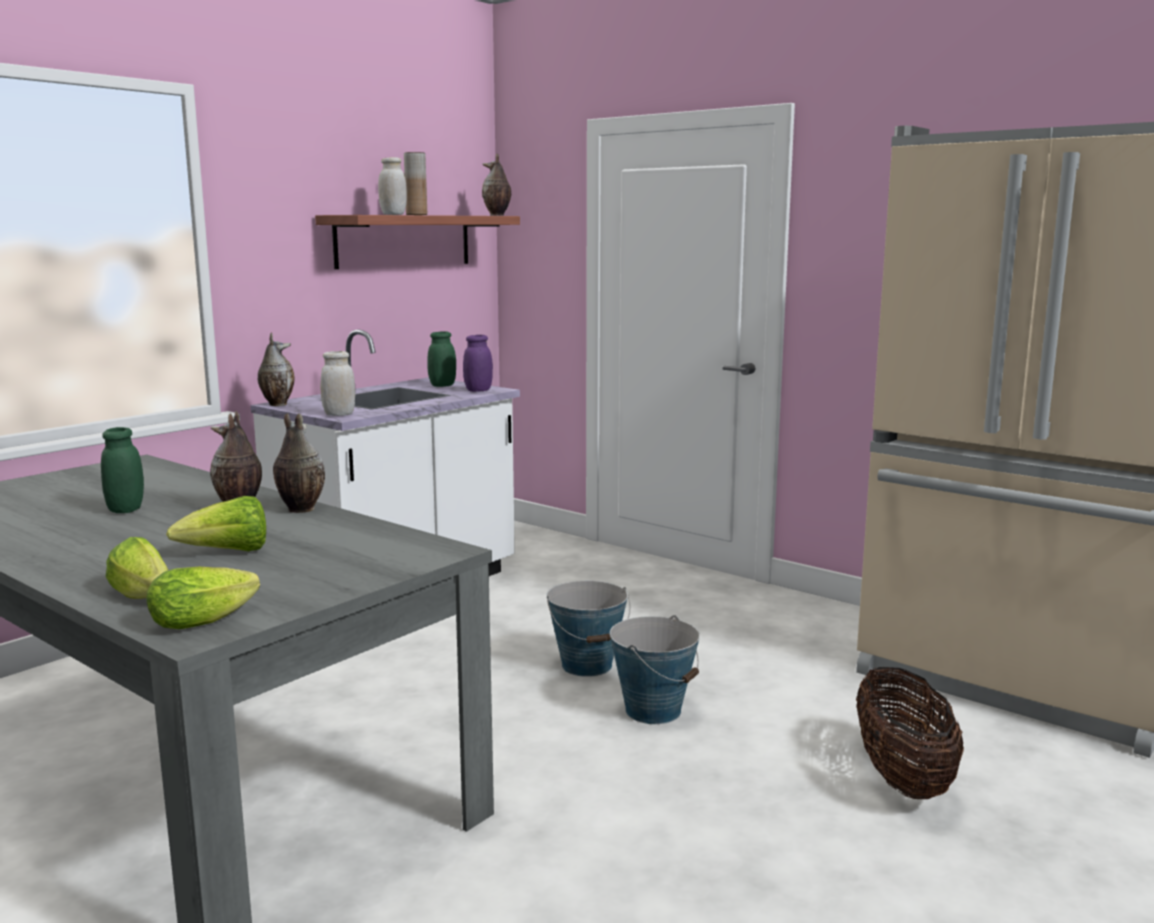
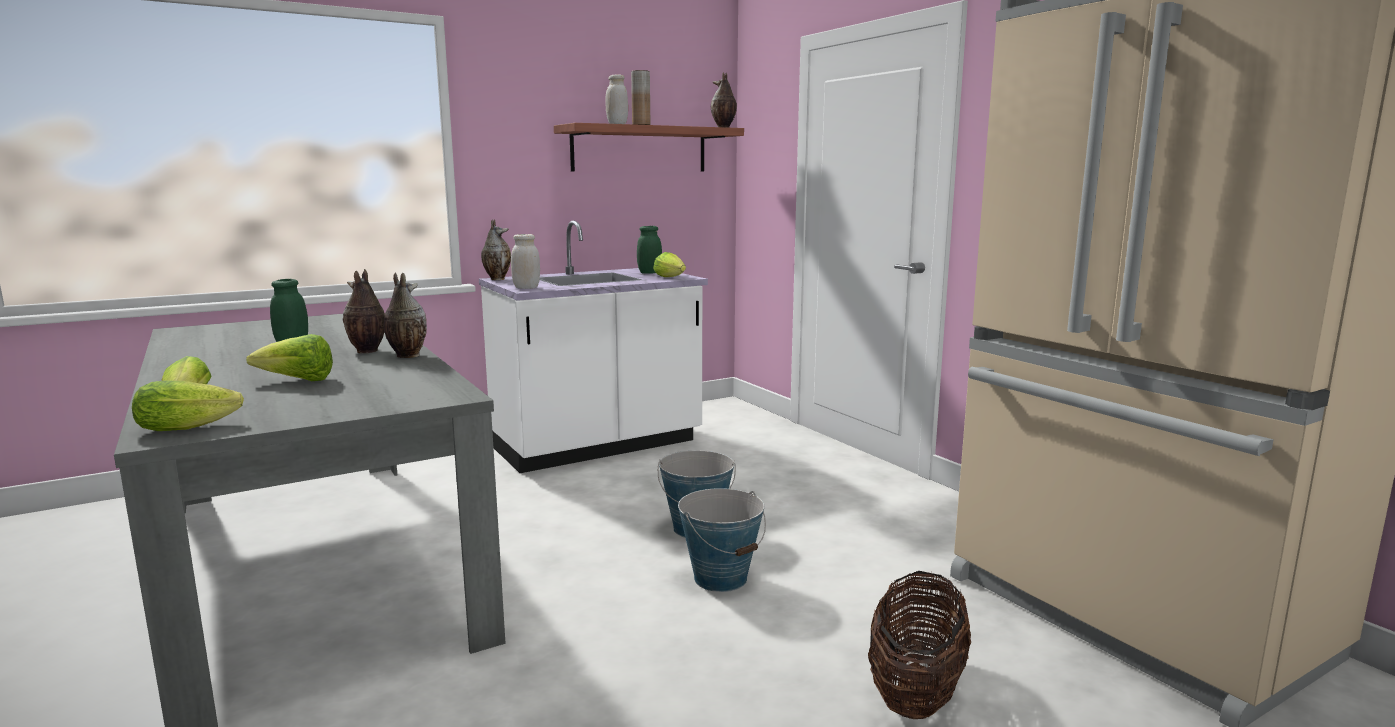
camera: 20 degrees right, 0 degrees up
(478, 390) = (671, 277): purple jar -> lettuce

